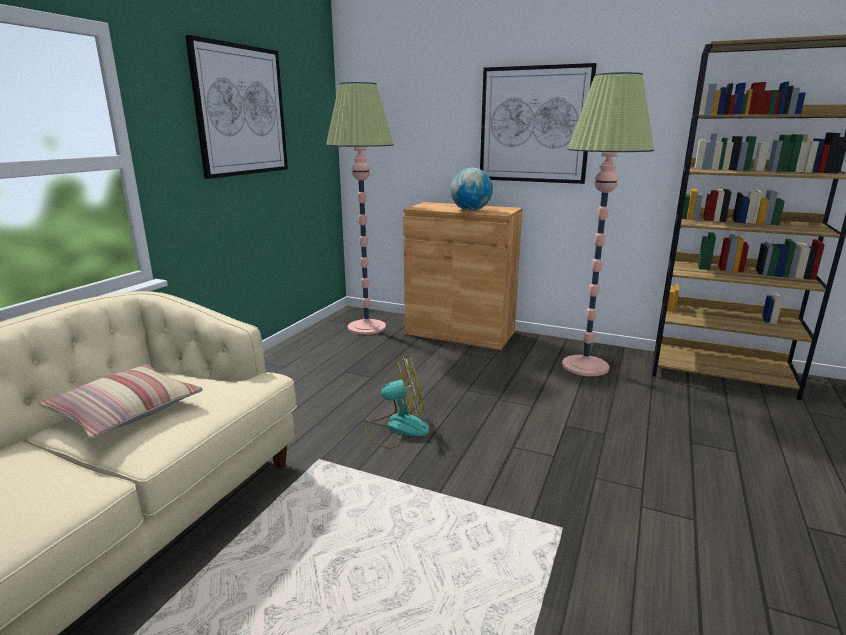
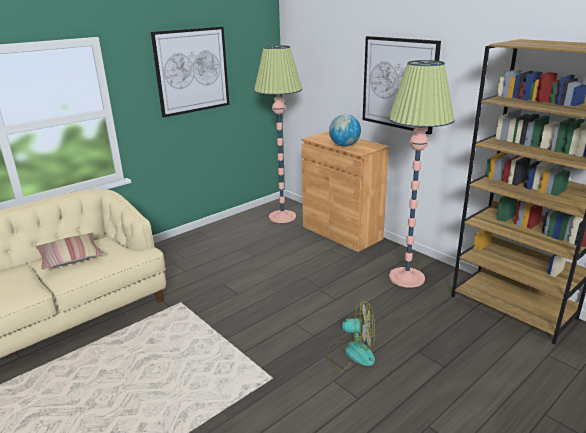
camera: 25 degrees right, 5 degrees up
(397, 428) = (238, 294): fan -> fan (351, 353)

